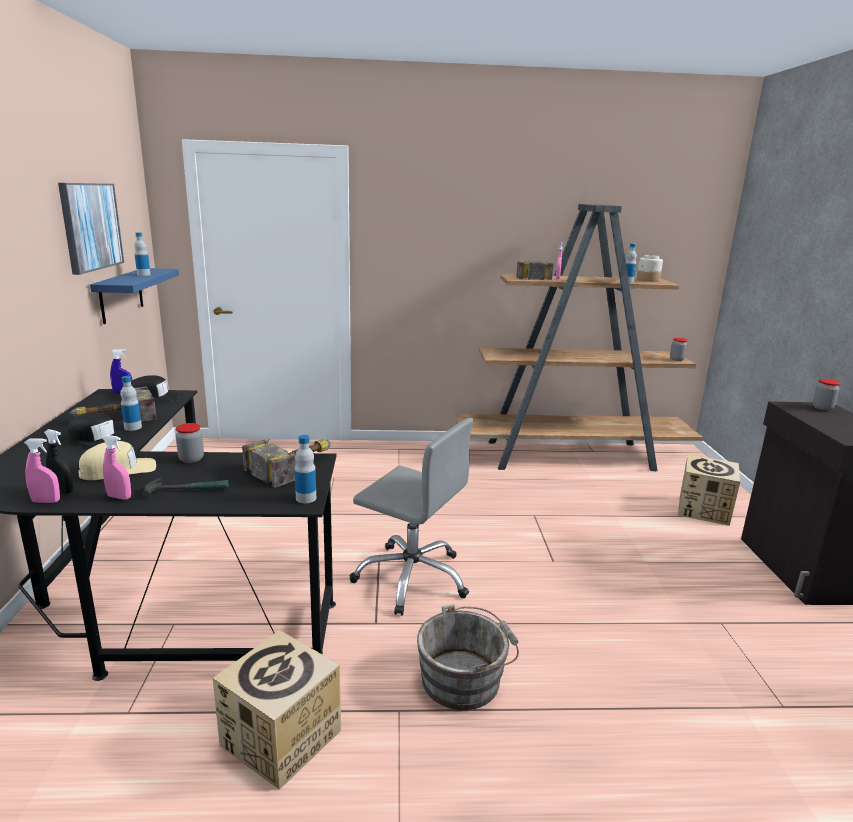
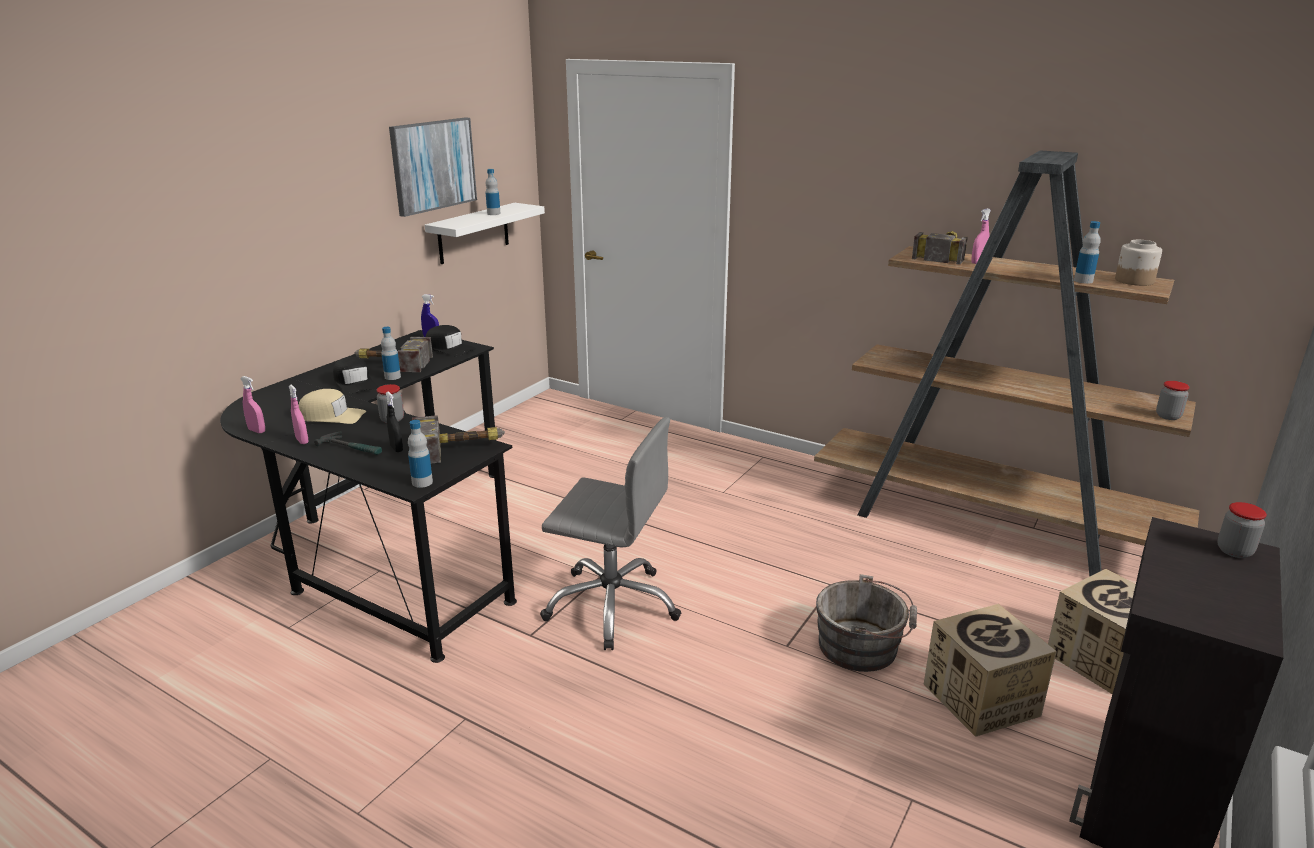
camera: 35 degrees right, 5 degrees up
(62, 491) = (276, 425): black spray bottle -> black spray bottle (396, 448)
(121, 295) = (473, 233): blue shelf -> white shelf
(281, 738) = (361, 695): cardboard box -> cardboard box (981, 700)
(412, 577) = (612, 605): grey office chair -> grey office chair turned 45 degrees counterclockwise
(465, 679) = (550, 720): grey bucket -> grey bucket (862, 647)

